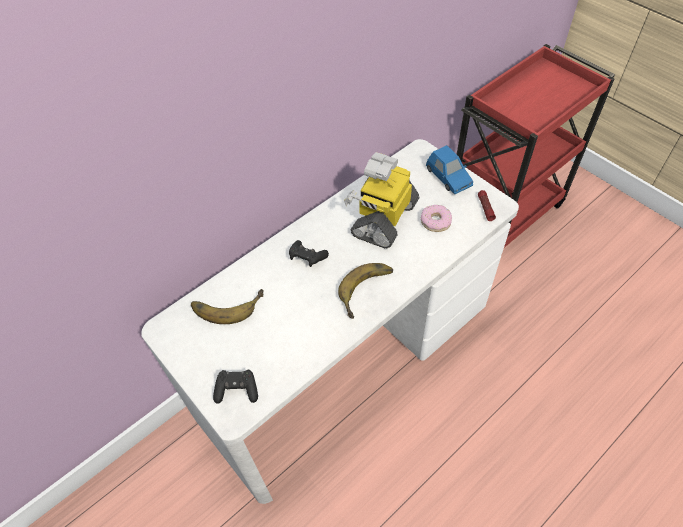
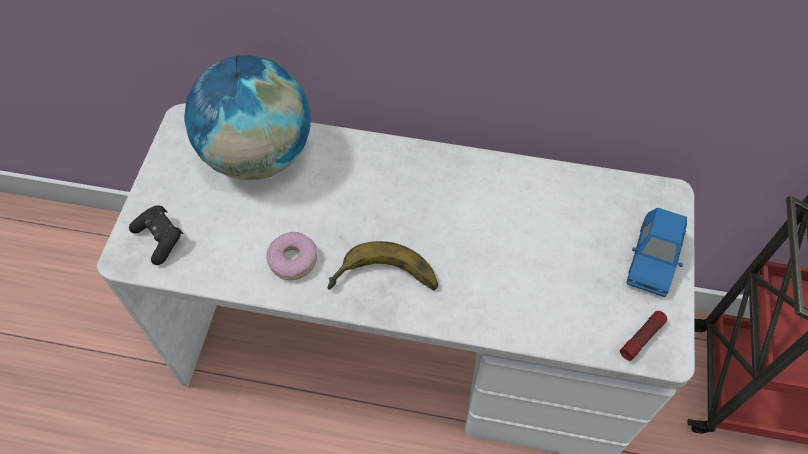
camera: 50 degrees right, 5 degrees up
(227, 304) = (258, 155): banana -> globe
(307, 258) = (381, 187): black game controller -> none
(383, 218) = (511, 227): toy robot -> none
(435, 221) = (561, 290): donut -> donut (293, 260)

